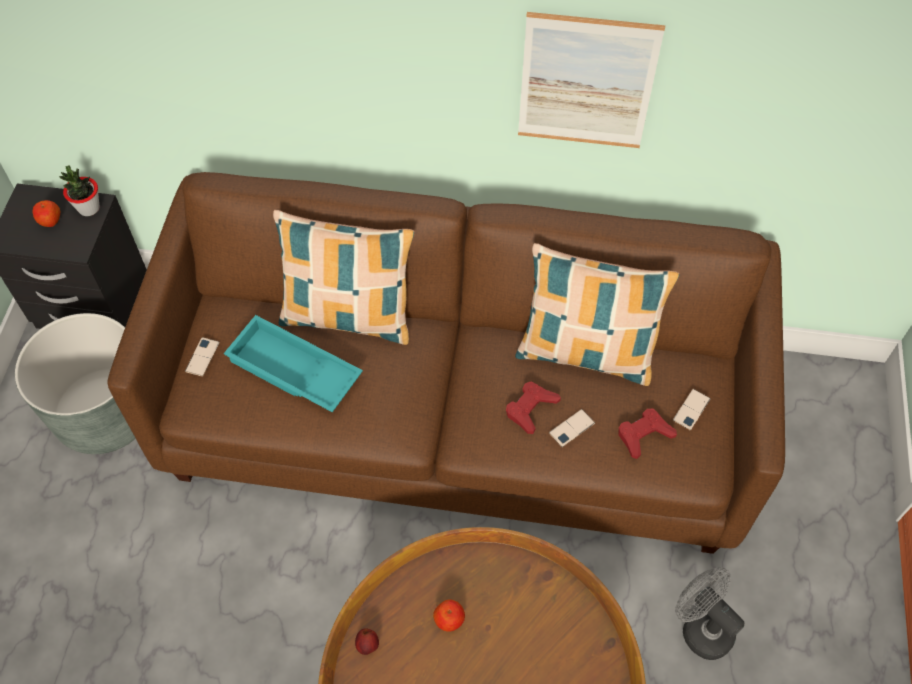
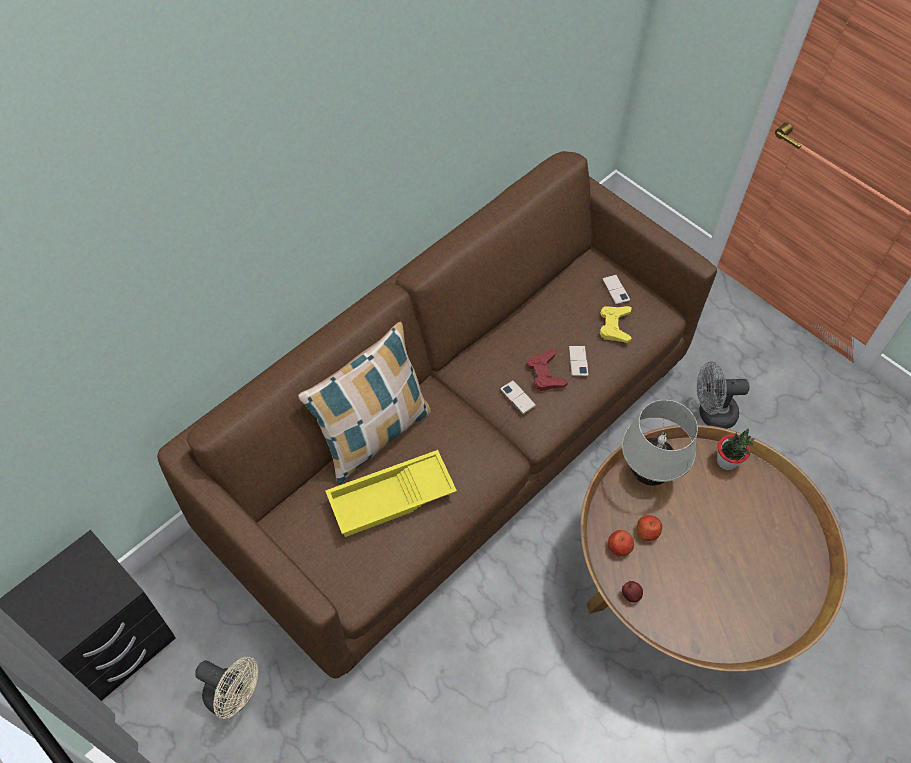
camera: 55 degrees left, 0 degrees up
(50, 220) = (66, 596): apple -> apple (619, 547)
(89, 208) = (85, 558): potted plant -> potted plant (727, 461)
(106, 413) = (234, 697): grey planter -> beige fan
(202, 357) = (318, 556): phone -> phone (517, 397)
(292, 372) = (391, 500): turquoise tray -> yellow tray
(516, 580) = (647, 474): none -> white table lamp
(586, 83) = (427, 127): picture -> none
(586, 353) = (527, 315): pillow -> none
(644, 435) = (614, 326): red game controller -> yellow game controller

